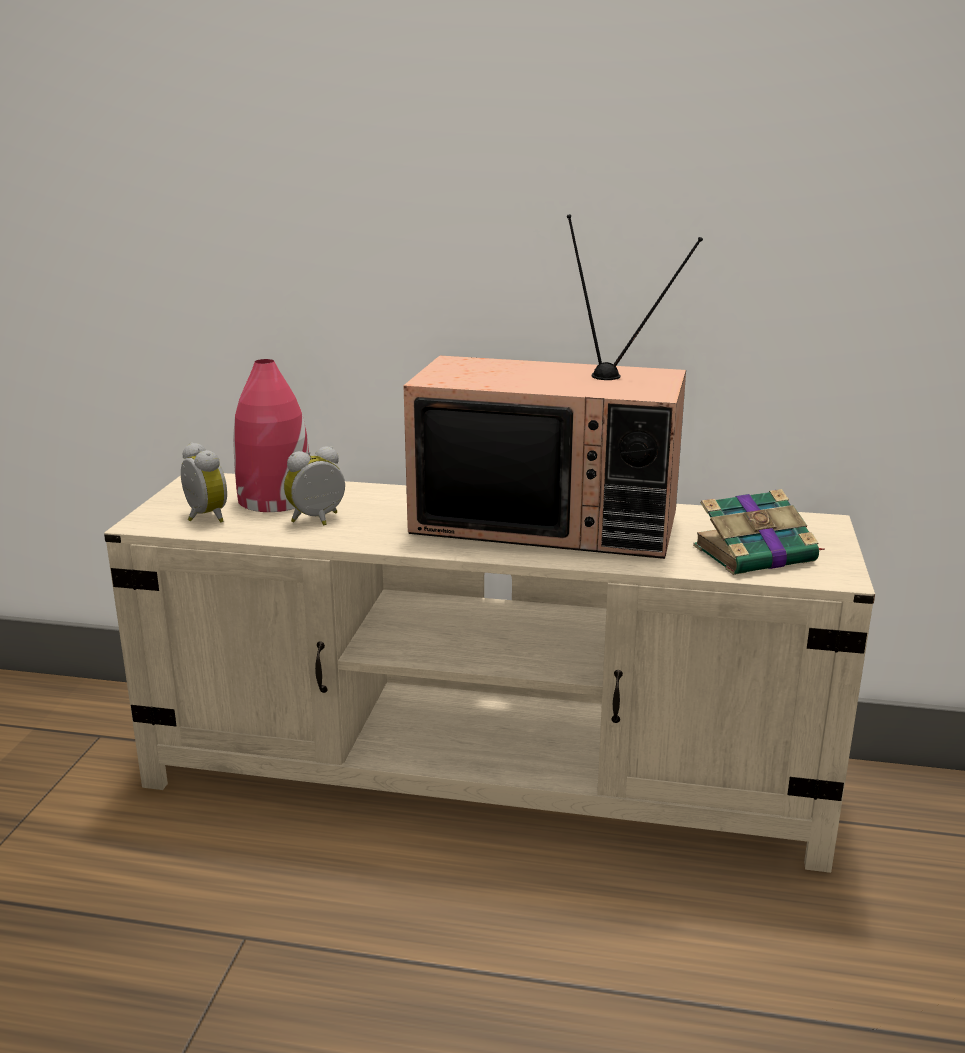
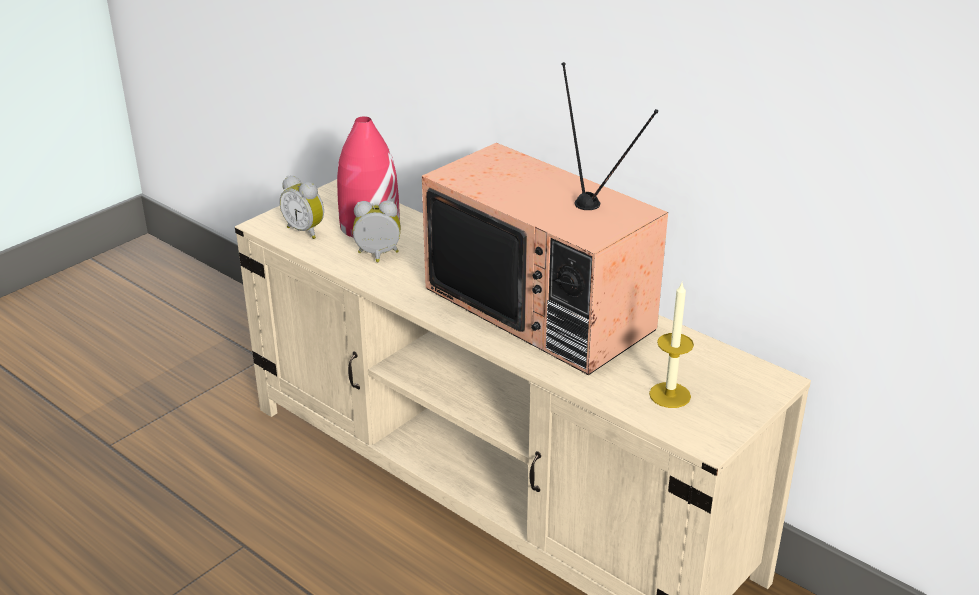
camera: 30 degrees right, 10 degrees up
(203, 517) = (306, 230): alarm clock -> alarm clock turned 135 degrees clockwise
(757, 554) = (670, 395): book -> candle

